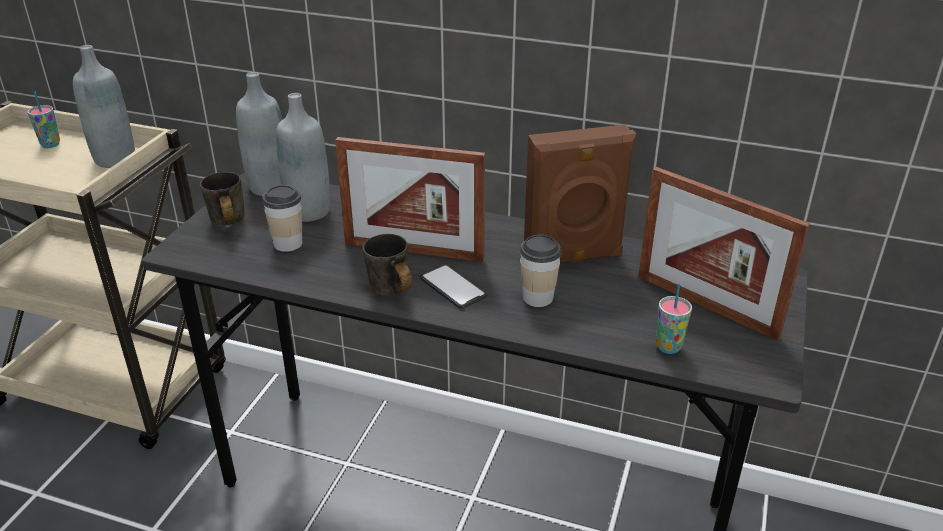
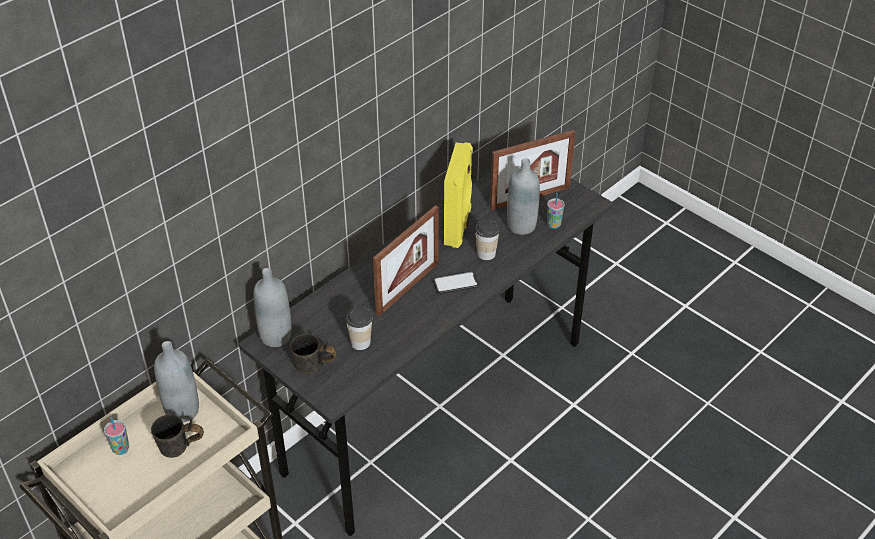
camera: 65 degrees left, 10 degrees up
(308, 211) = (326, 324): grey bottle -> grey bottle (521, 226)
(388, 293) = (445, 311): grey mug -> grey mug (180, 450)
(573, 258) = (458, 227): brown speaker -> yellow speaker

